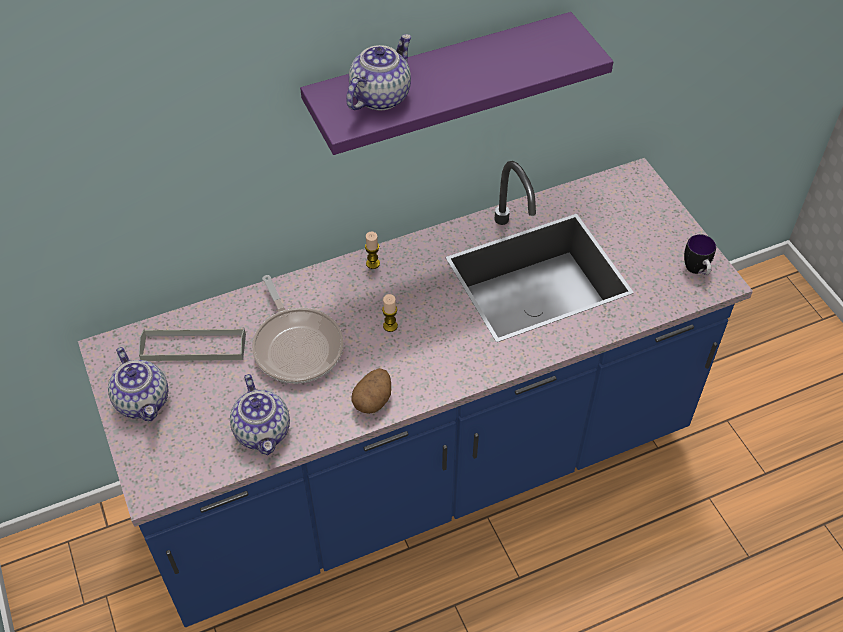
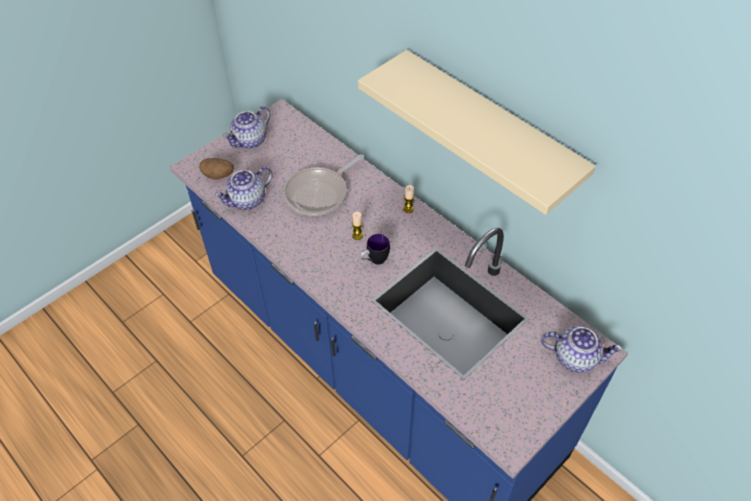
camera: 70 degrees right, 0 degrees up
(193, 347) = (297, 147): grey tray -> none
(373, 400) = (291, 246): potato -> potato (219, 175)
(380, 96) = (419, 87): teapot -> teapot (575, 357)
(439, 83) = (489, 131): purple shelf -> beige shelf
(697, 271) = (512, 423): mug -> mug (374, 261)

